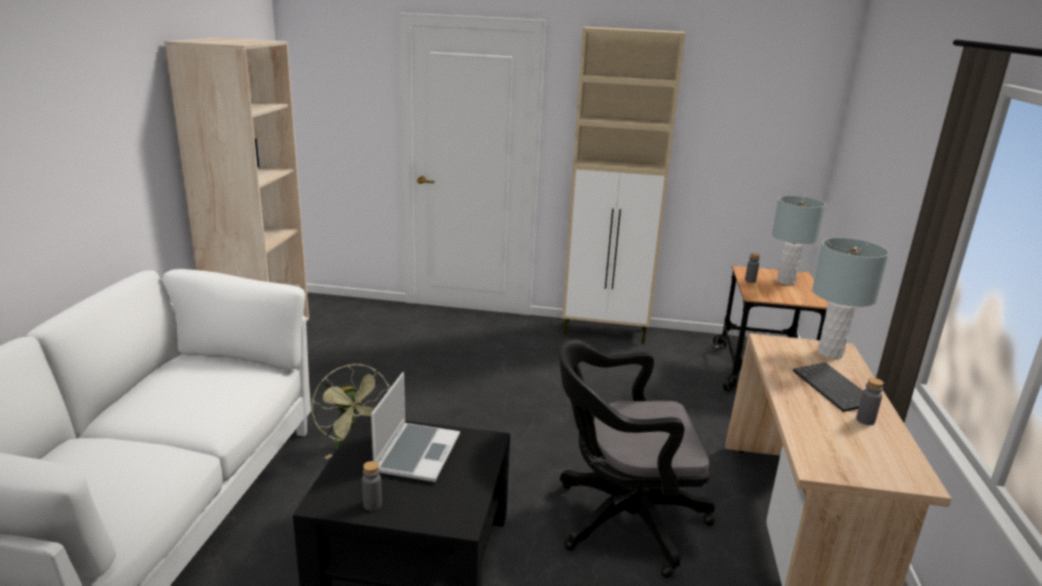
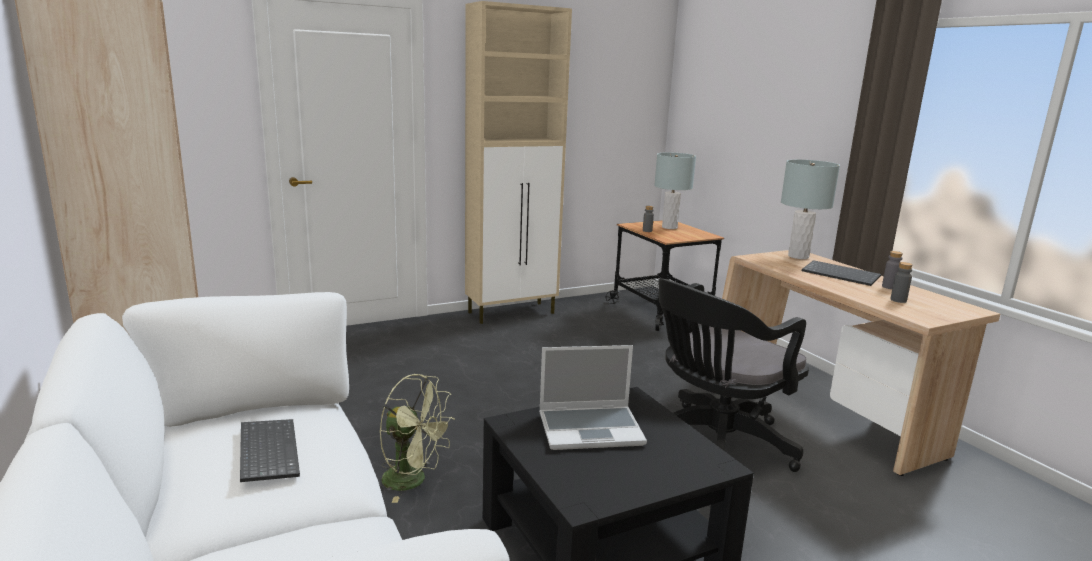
camera: 35 degrees left, 5 degrees down
(196, 388) = (266, 451): none -> keyboard
(372, 504) = (628, 484): grey bottle -> grey bottle (898, 300)
(416, 453) = (591, 428): laptop -> laptop turned 105 degrees clockwise

